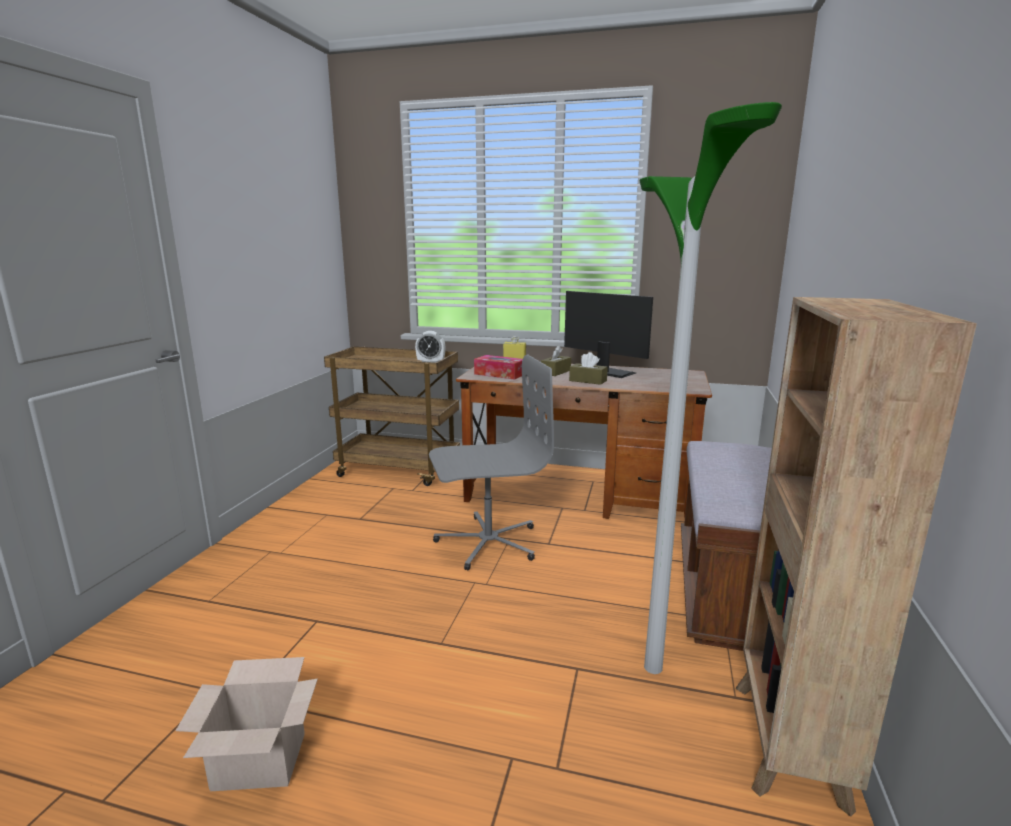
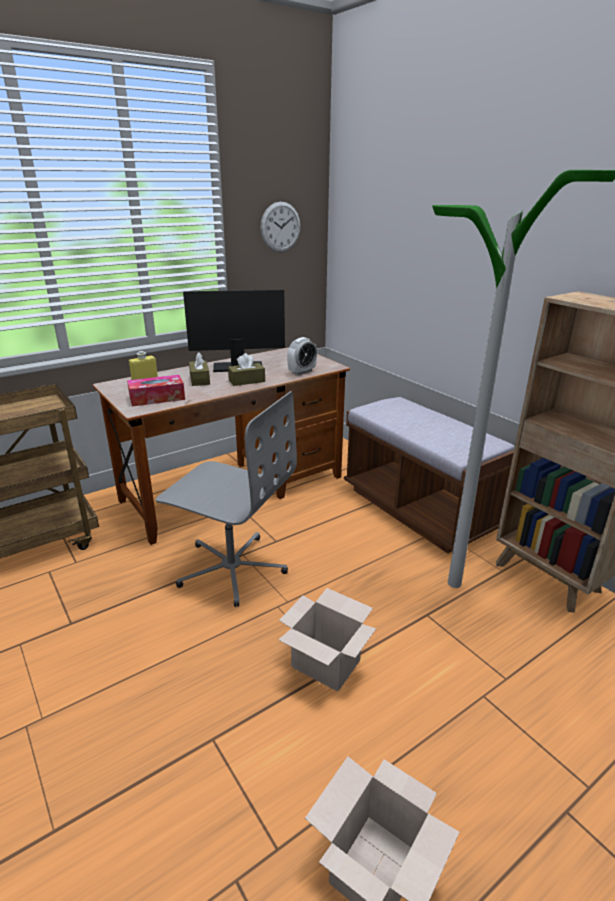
camera: 50 degrees left, 10 degrees up
(431, 362) = (36, 406): alarm clock -> alarm clock (302, 372)
(442, 637) = (327, 663): none -> cardboard box
(487, 542) = (231, 568): grey office chair -> grey office chair turned 90 degrees clockwise
(714, 242) = (280, 227): none -> wall clock

